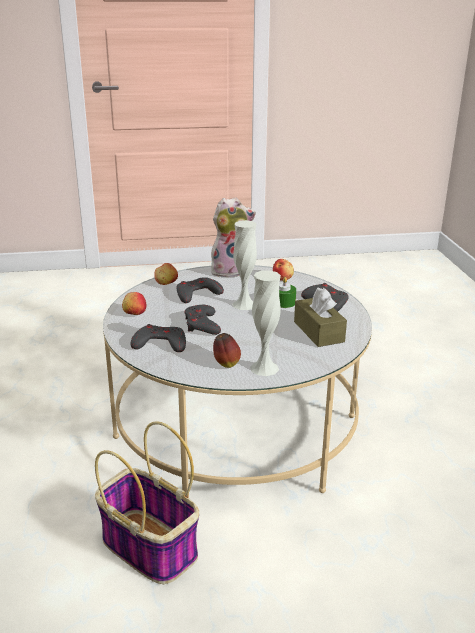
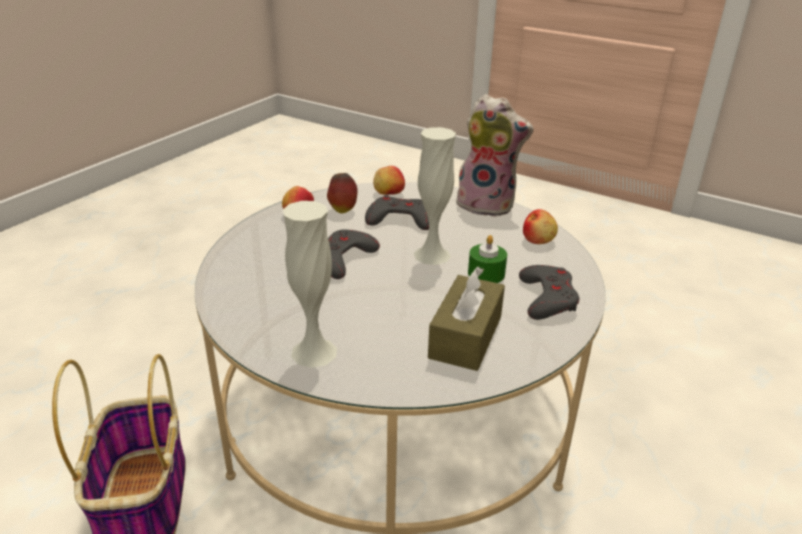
camera: 40 degrees right, 5 degrees up
(160, 344) = (262, 262): grey game controller -> none
(226, 364) = (281, 323): apple -> apple (343, 210)

